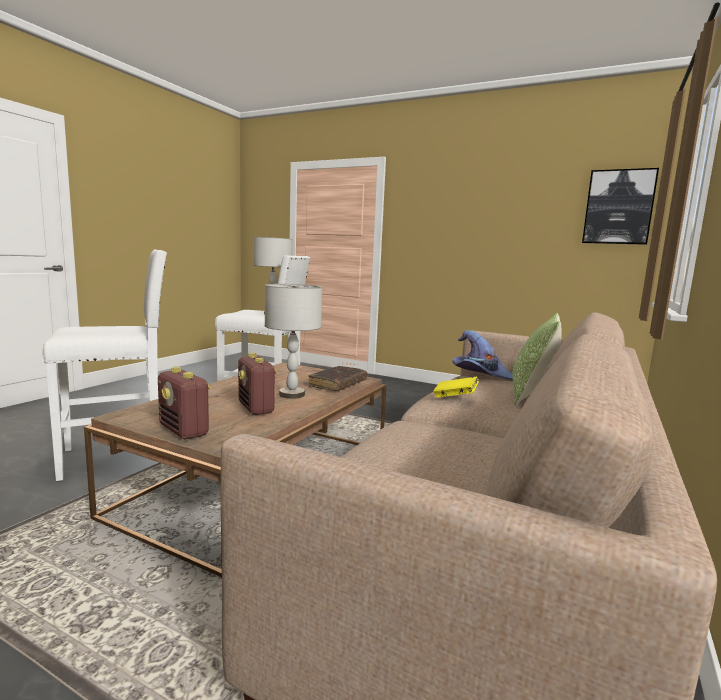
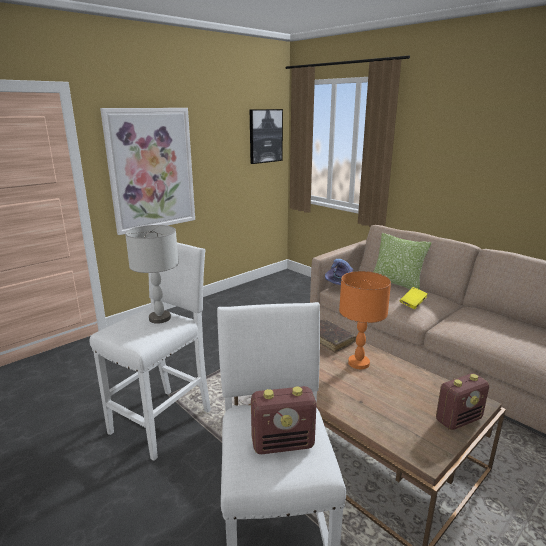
camera: 70 degrees left, 10 degrees up
(256, 408) = (398, 383): radio -> radio (283, 444)
(291, 395) = (359, 363): grey table lamp -> orange table lamp
(442, 235) = (151, 170): none -> picture

